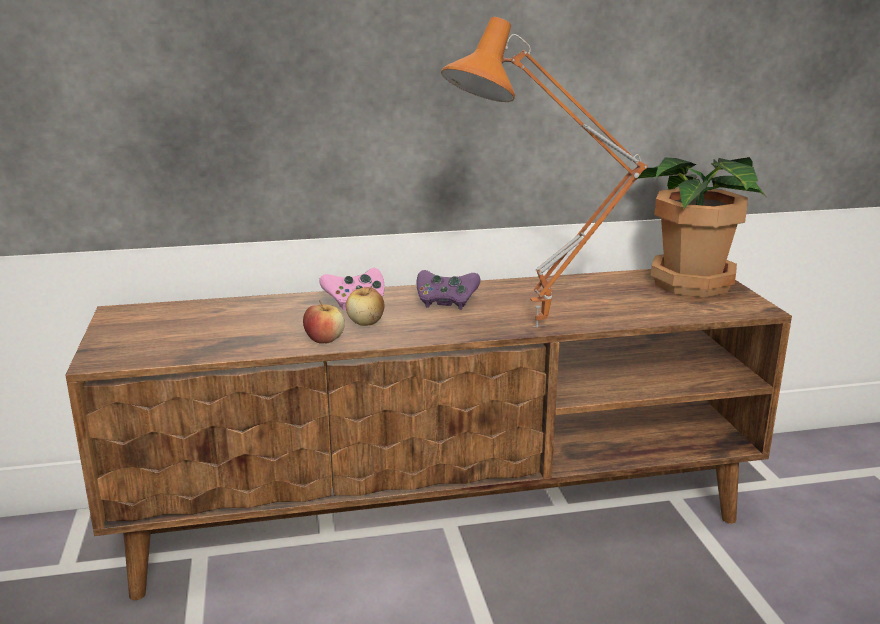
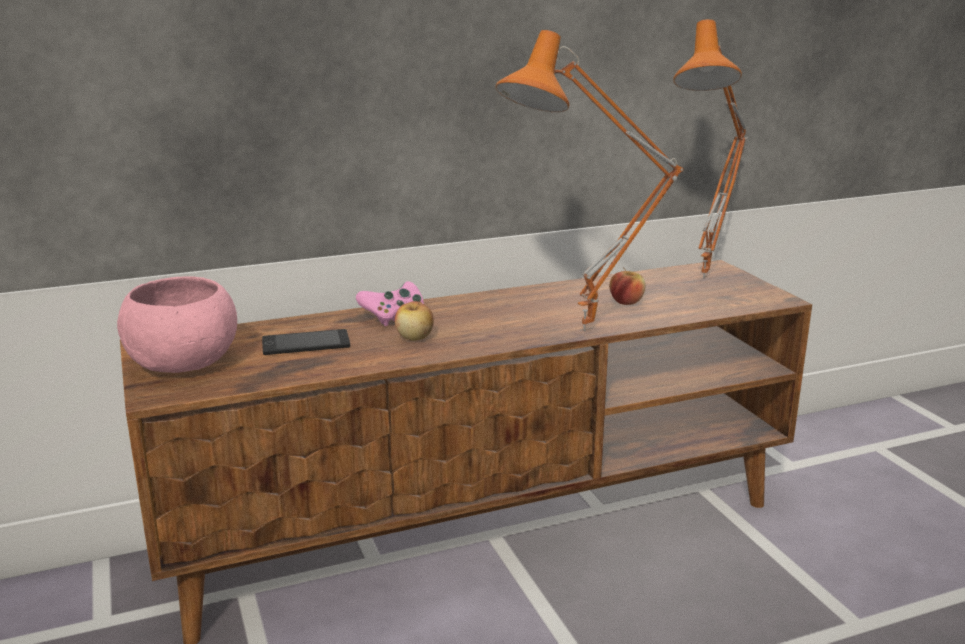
camera: 10 degrees left, 0 degrees up
(139, 333) = (183, 364): none -> pink bowl
(260, 321) = (306, 343): none -> phone
(324, 340) = (381, 357): apple -> apple (626, 302)
(446, 303) = (485, 313): purple game controller -> none
(690, 283) = (709, 279): potted plant -> orange table lamp

